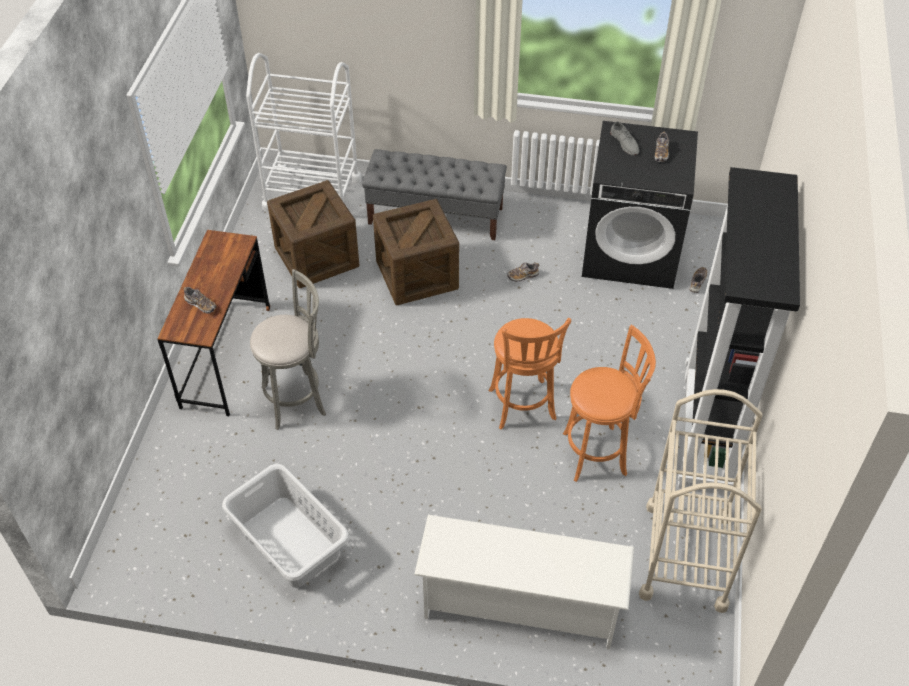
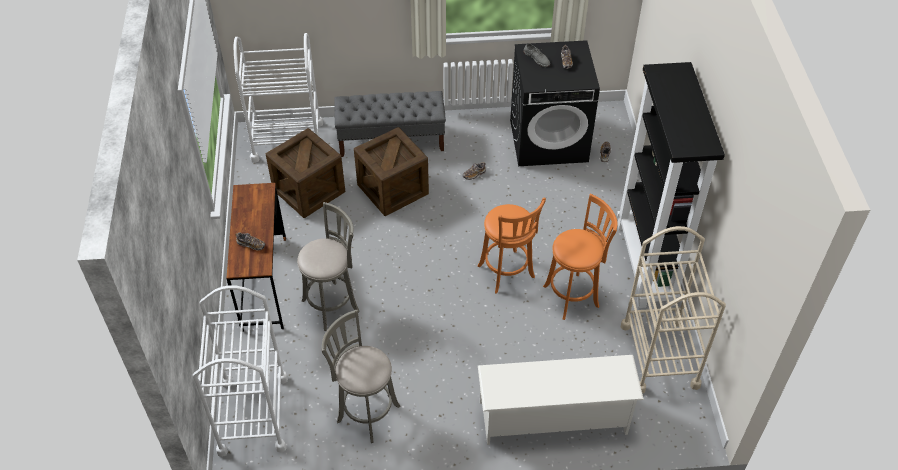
camera: 15 degrees left, 0 degrees up
(157, 512) = (253, 415): none -> white cart
(290, 541) = (365, 412): grey laundry basket -> grey stool

